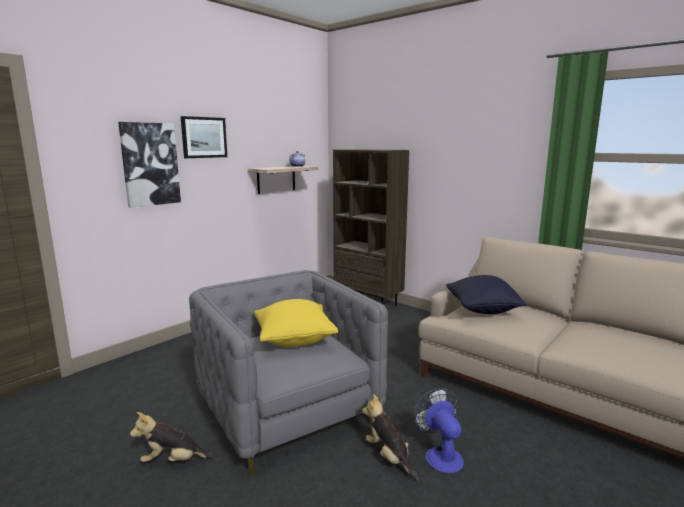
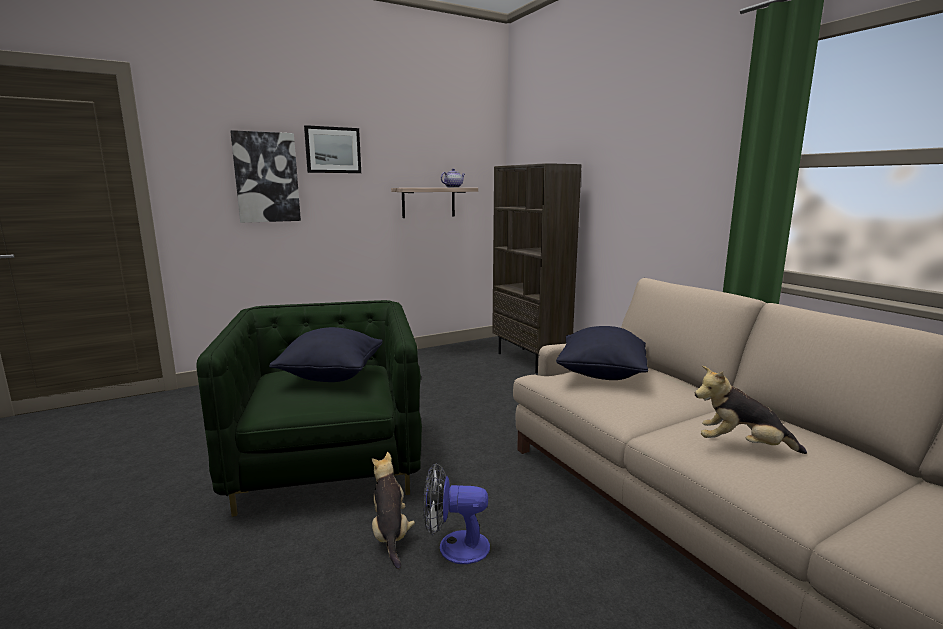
camera: 20 degrees right, 0 degrees up
(173, 461) = (179, 485): plush toy -> plush toy (742, 447)
(288, 413) = (328, 462): grey armchair -> green armchair
(294, 340) = (331, 376): yellow pillow -> black pillow
(440, 454) = (454, 547): fan -> fan turned 90 degrees counterclockwise

